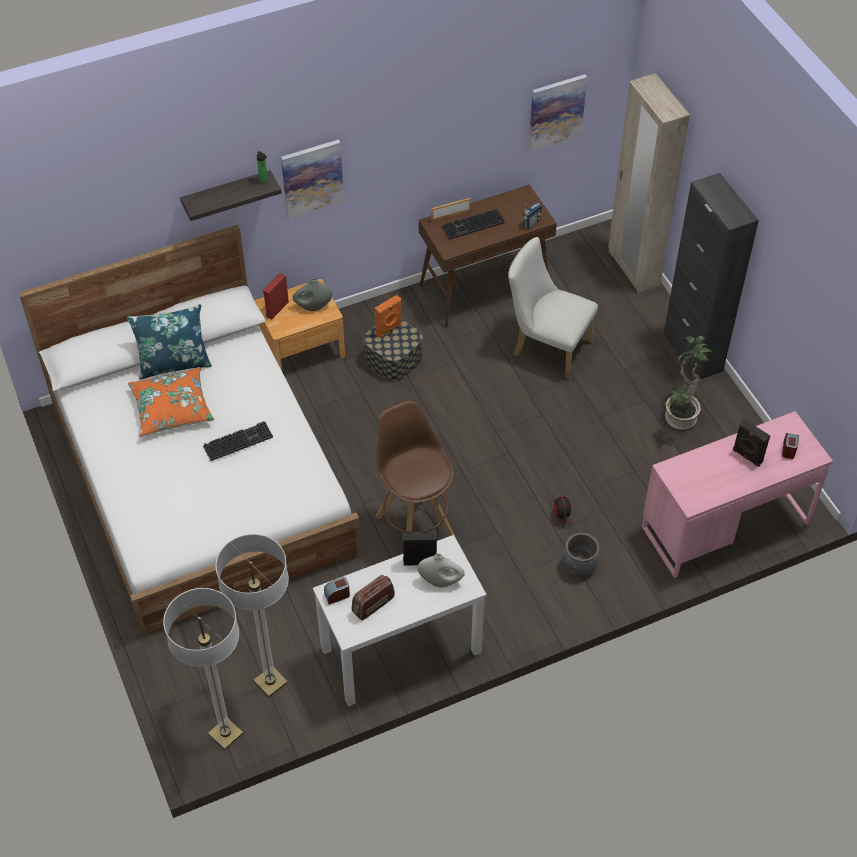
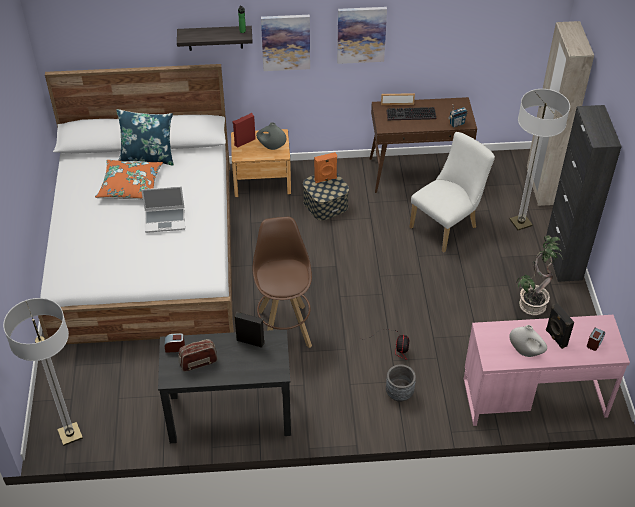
camera: 20 degrees right, 5 degrees down
(239, 440) = (165, 220): keyboard -> laptop
(270, 682) = (122, 407): floor lamp -> floor lamp (520, 223)
(400, 650) = (229, 414): white desk -> black desk
(441, 581) = (259, 361): white vase -> white vase (525, 351)
(546, 347) = (447, 225): white chair -> white chair turned 90 degrees clockwise
(556, 112) = (497, 40): picture -> picture (361, 34)

